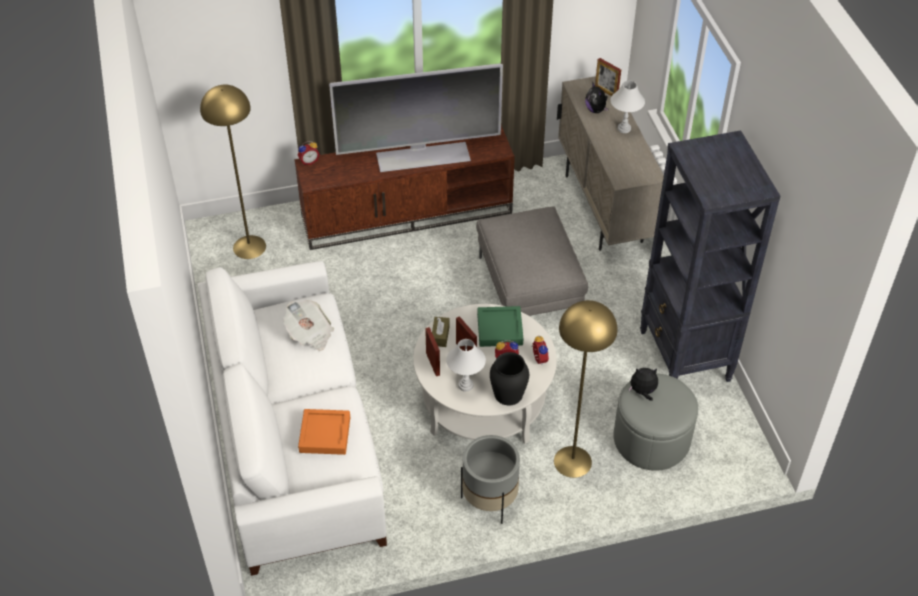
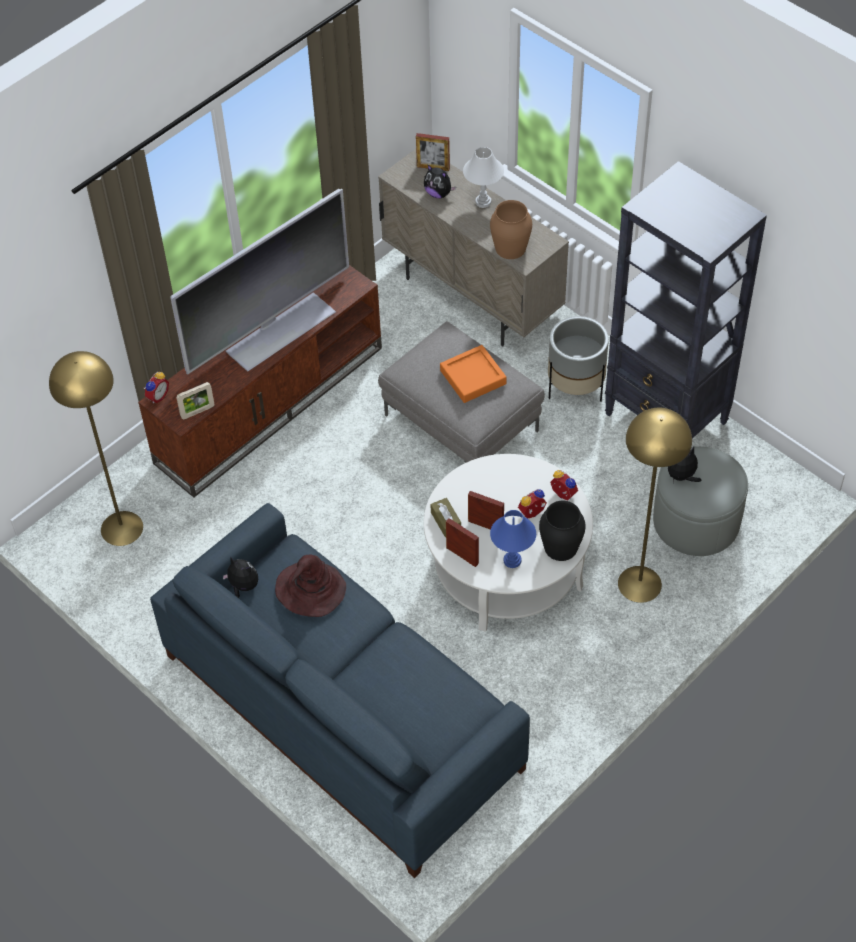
camera: 30 degrees left, 5 degrees up
(270, 310) = (243, 587): none -> plush toy
(295, 436) = (343, 709): white sofa -> blue sofa
(310, 334) = (310, 590): newspaper -> brown hat
(325, 435) = (413, 688): orange tray -> orange tray (473, 377)
(326, 182) = (197, 412): none -> picture frame
(465, 385) = (512, 561): white table lamp -> blue table lamp
(489, 500) = (590, 667): grey planter -> grey planter (575, 388)
(499, 329) = (500, 484): green tray -> none
(619, 167) = (510, 248): none -> brown vase

